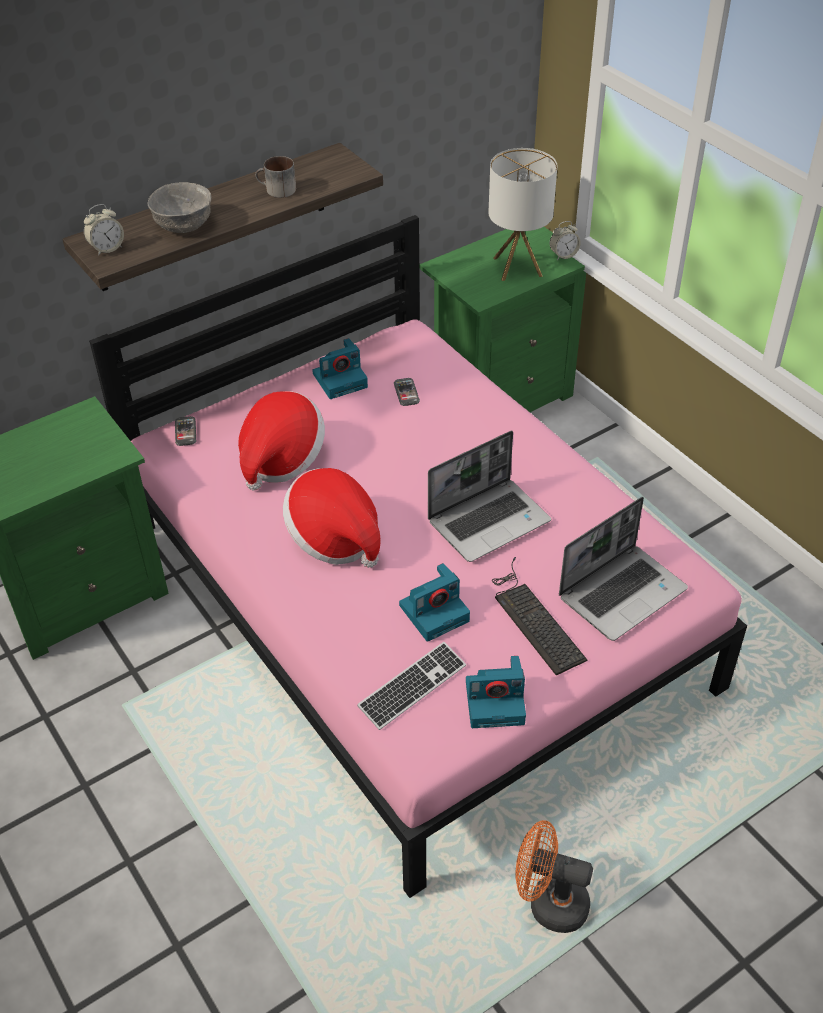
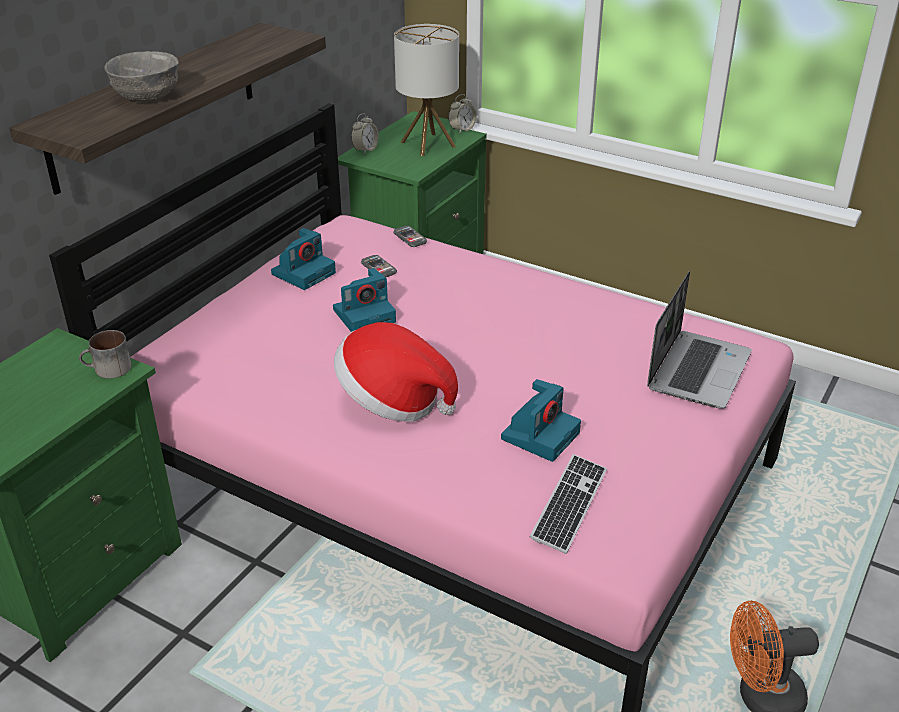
camera: 25 degrees left, 10 degrees down
(107, 248) = (72, 125): alarm clock -> alarm clock (365, 150)
(185, 432) = (165, 352): phone -> phone (410, 238)
(276, 190) = (226, 59): mug -> mug (108, 370)
(281, 458) = (287, 349): hat -> none
(489, 520) = (534, 347): laptop -> none
(496, 701) = (658, 492): camera -> camera (365, 315)
(533, 618) = (637, 412): keyboard -> none

